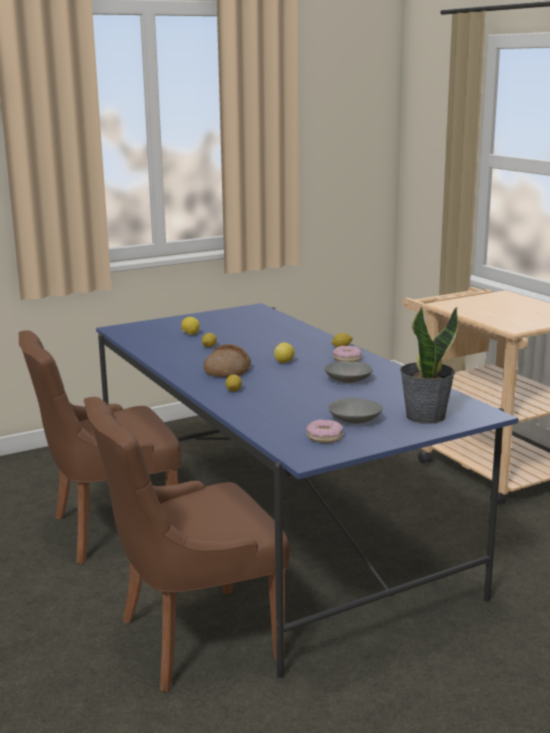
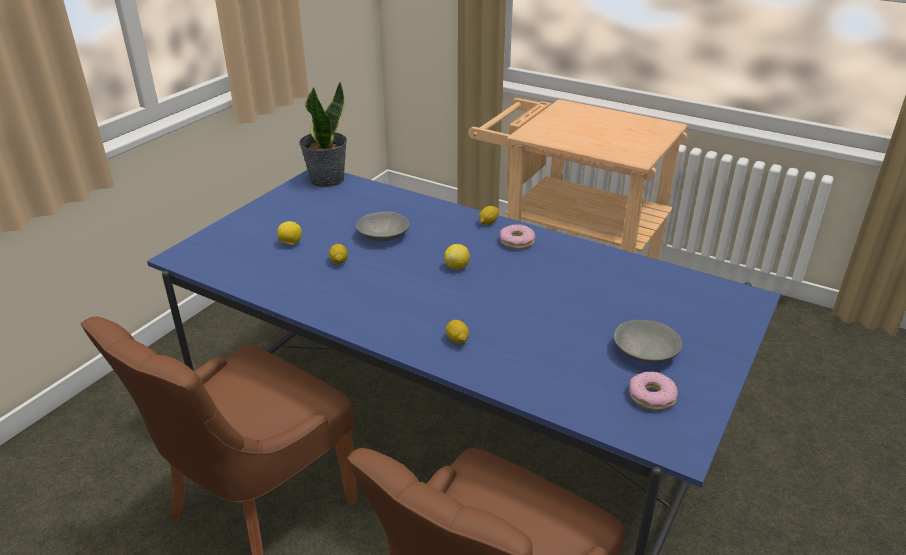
camera: 30 degrees left, 15 degrees up
(227, 371) = (409, 303): bread -> none
(348, 379) = (558, 279): grey bowl -> grey bowl (383, 235)
(425, 416) = (702, 321): potted plant -> potted plant (326, 180)

